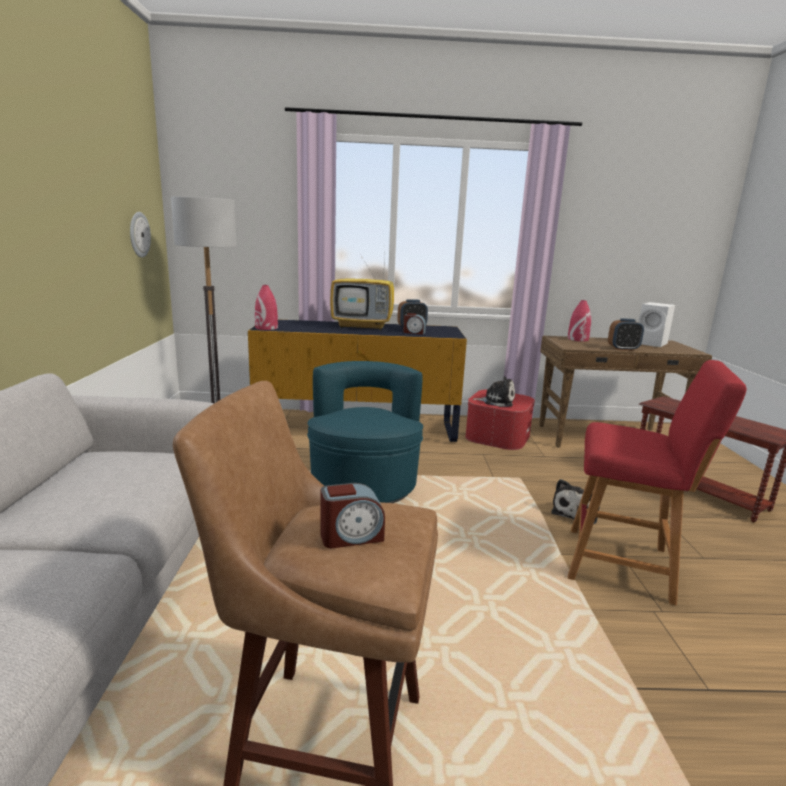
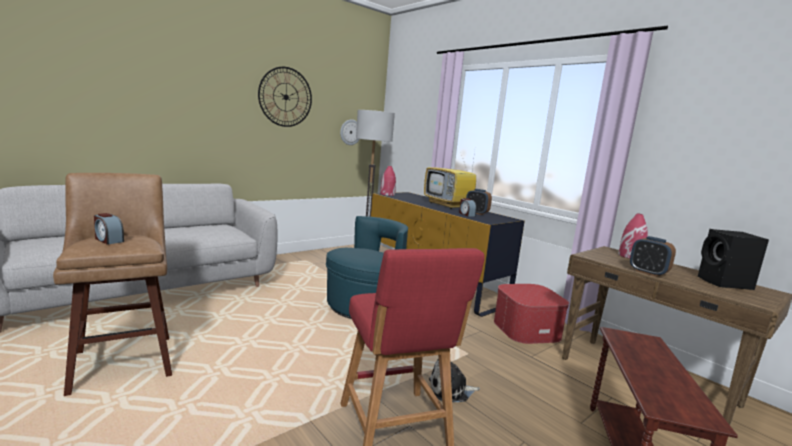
camera: 50 degrees right, 5 degrees down
(59, 174) = (285, 97): none -> wall clock
(496, 401) = (523, 293): plush toy -> none
(652, 344) = (725, 283): white speaker -> black speaker

